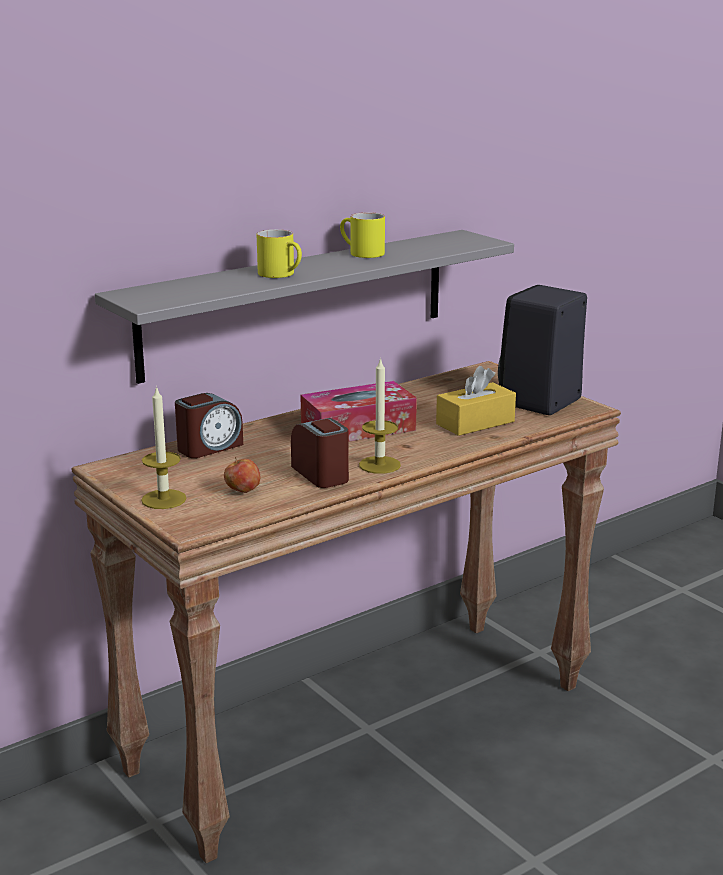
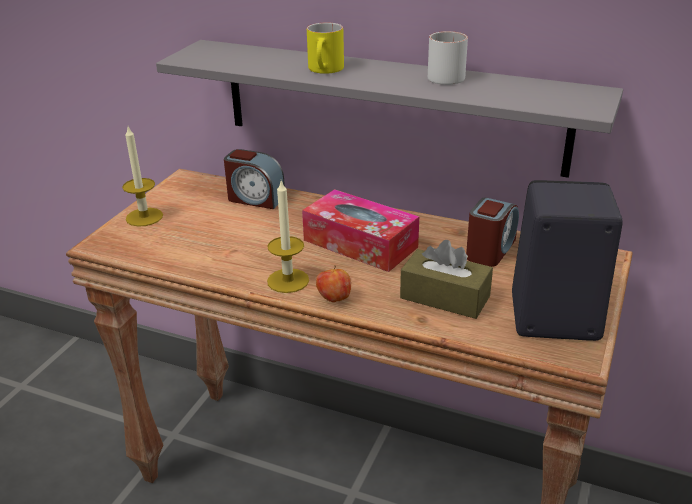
camera: 60 degrees right, 10 degrees up
(242, 491) = (181, 240): apple -> apple (334, 299)
(321, 474) = (243, 261): alarm clock -> alarm clock (490, 250)
(360, 253) = (444, 75): yellow mug -> white mug
(475, 423) = (445, 297): yellow tissue box -> brown tissue box

